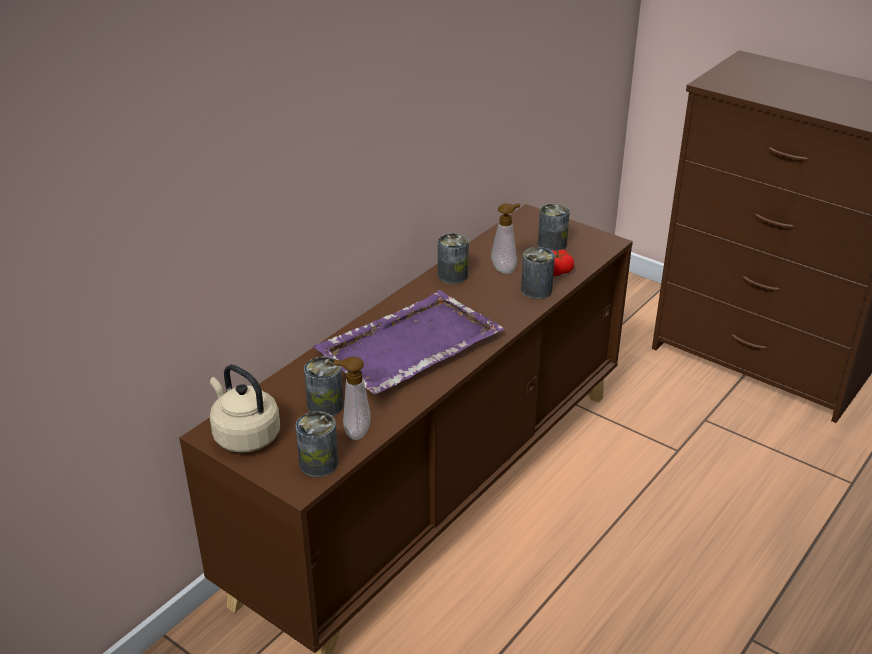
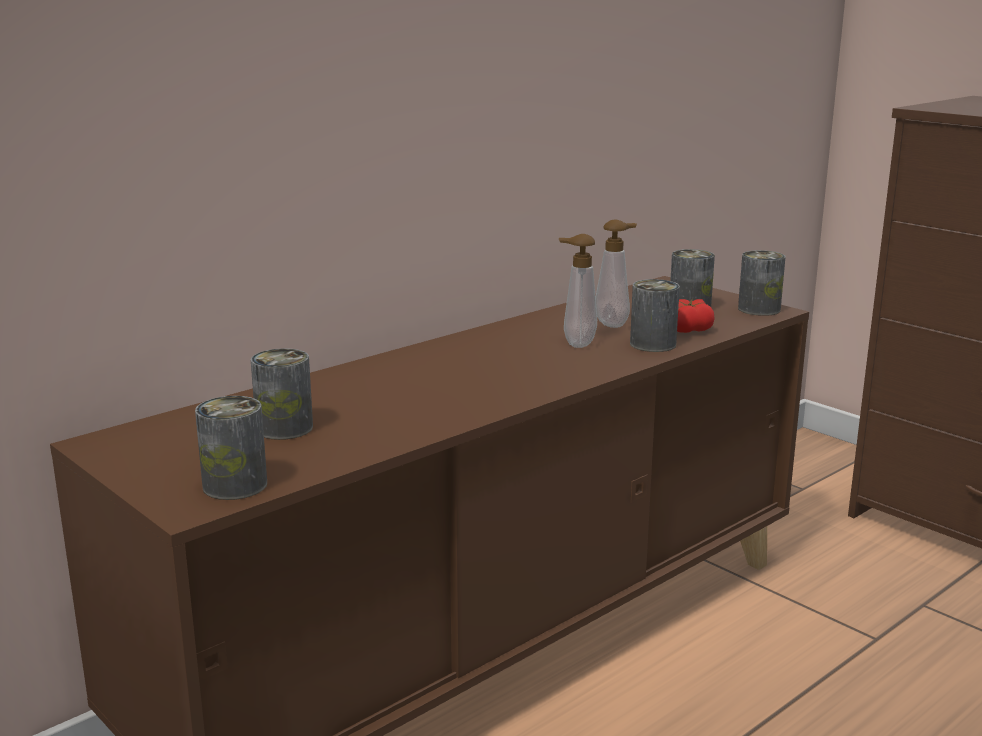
camera: 10 degrees right, 15 degrees down
(244, 435) = (144, 448): beige kettle -> none
(354, 432) = (311, 457): soap dispenser -> soap dispenser (576, 343)
(408, 346) = (440, 381): purple tray -> none
(452, 275) = (536, 325): can -> can (759, 309)

